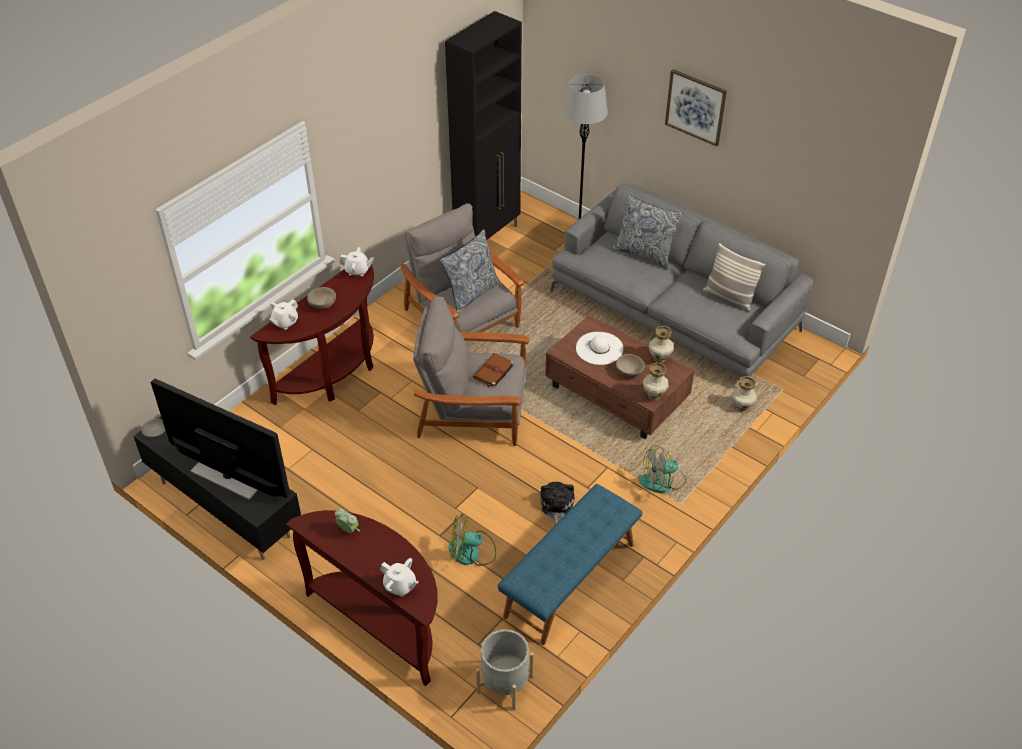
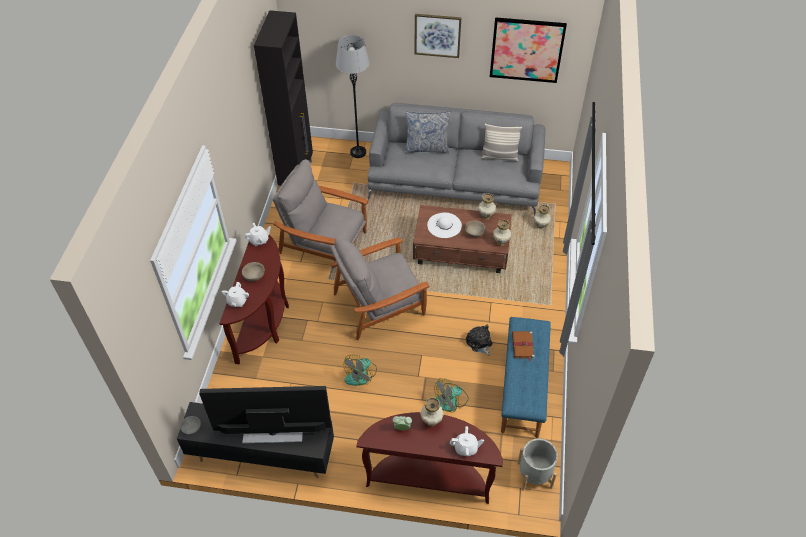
camera: 30 degrees left, 5 degrees up
(385, 538) = (431, 421): none -> vase
(471, 293) = (334, 223): pillow -> none
(493, 372) = (391, 272): brown book -> brown book (523, 346)
(663, 481) = (530, 295): fan -> fan (361, 374)
(803, 162) = (526, 50): none -> picture

